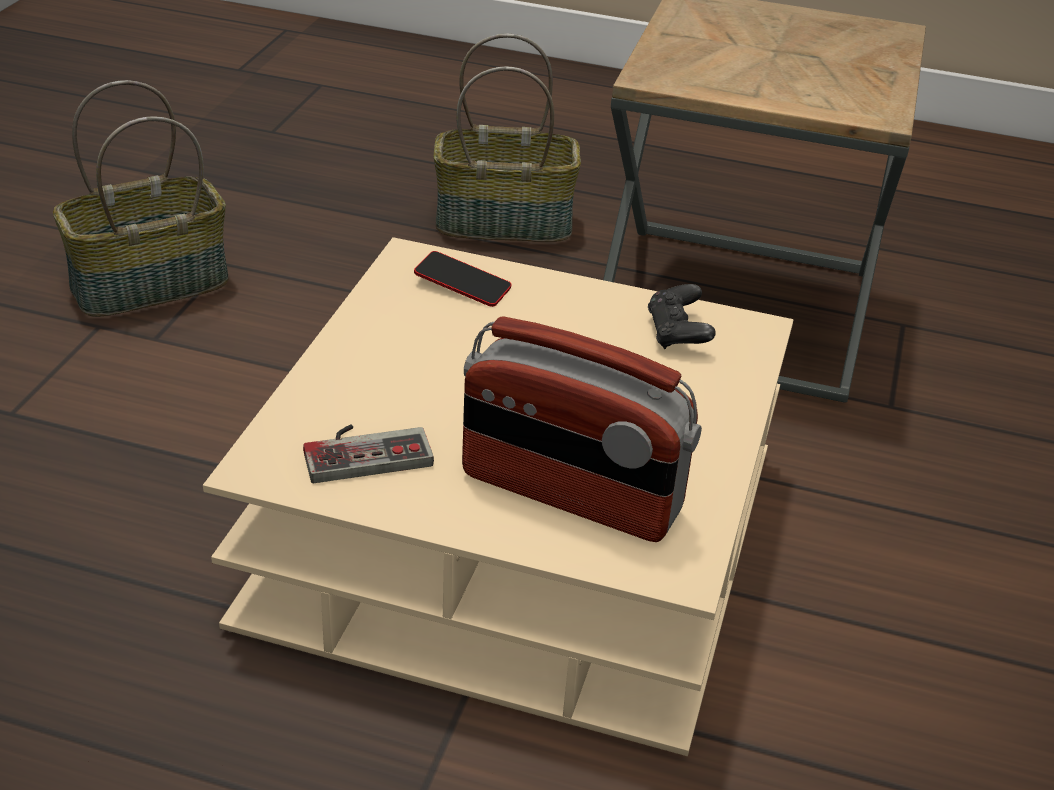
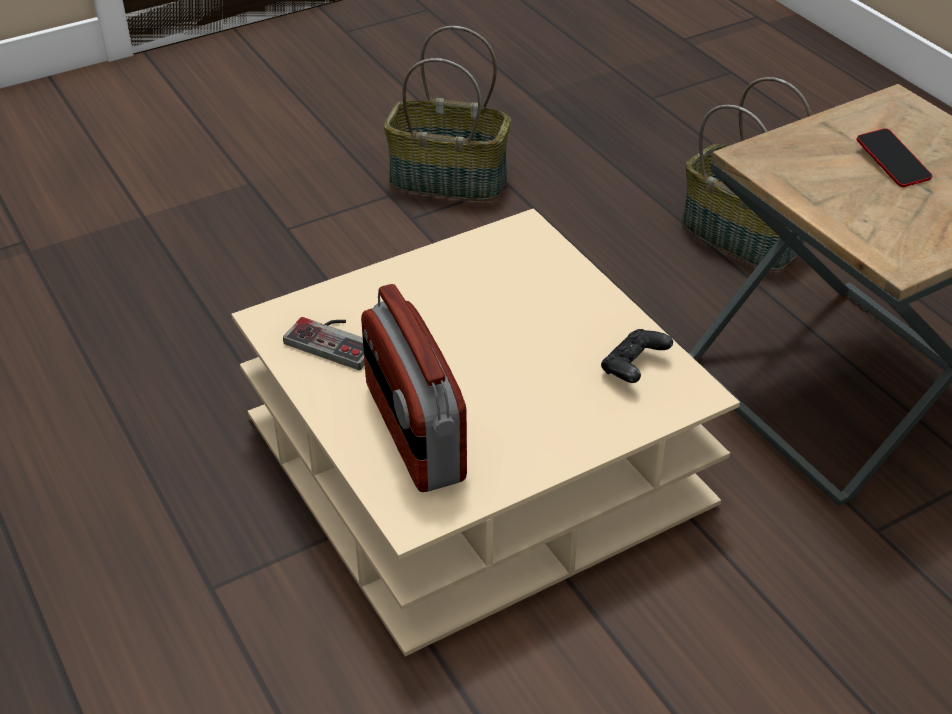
camera: 45 degrees right, 5 degrees up
(462, 285) = (533, 262): phone -> phone (892, 163)

